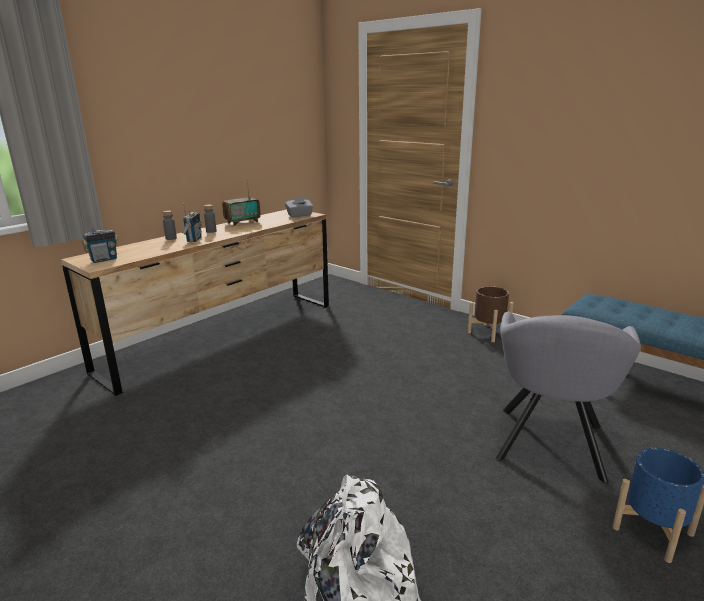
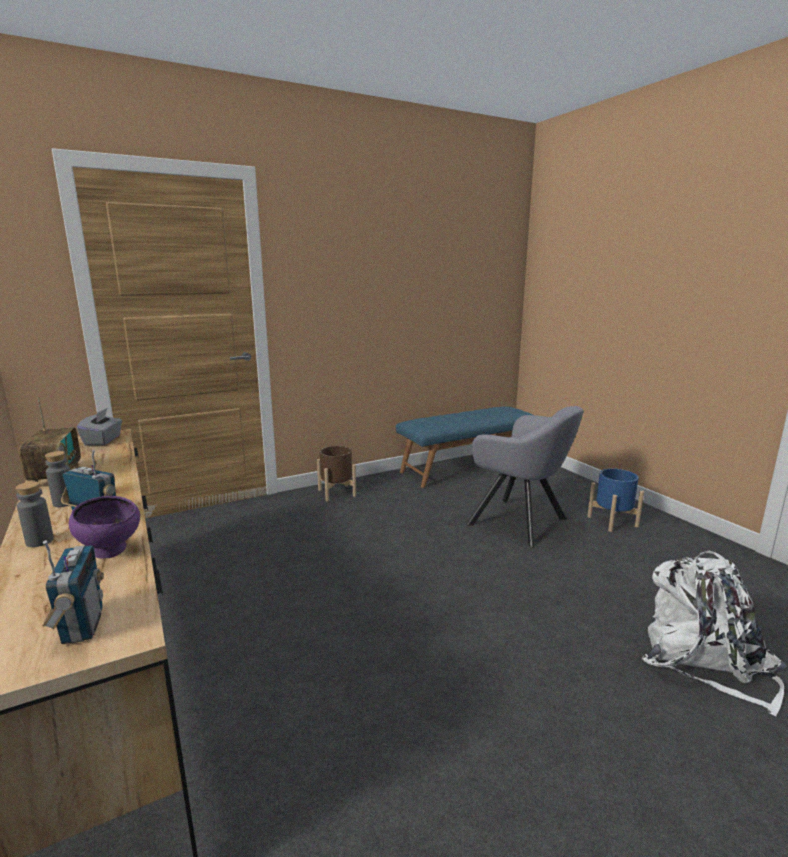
camera: 70 degrees left, 5 degrees down
(162, 249) = (112, 552): none -> purple bowl

